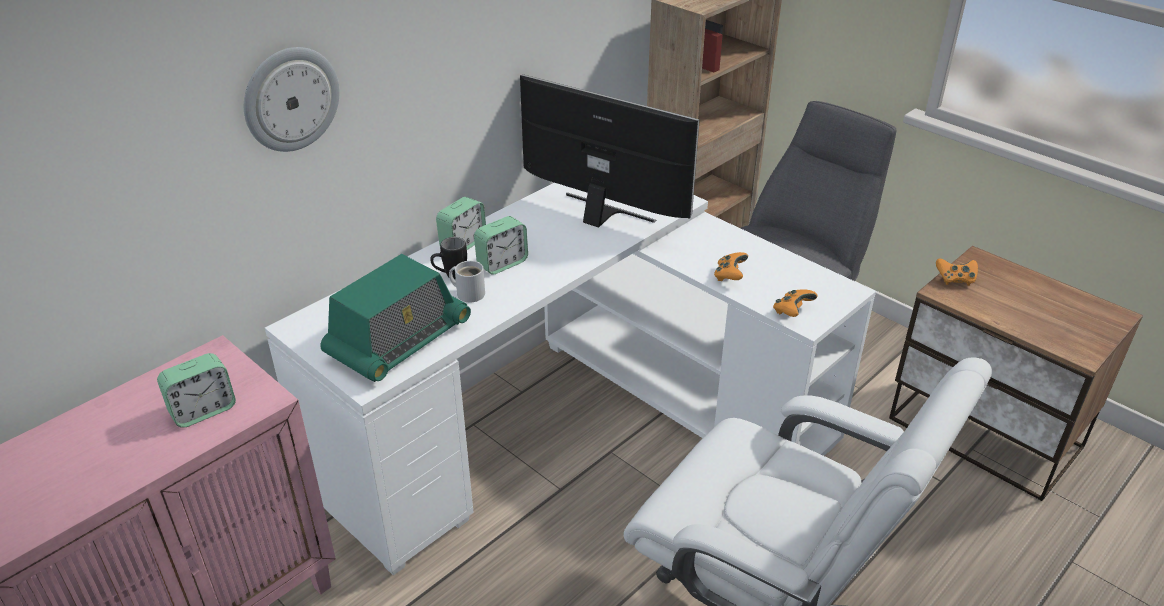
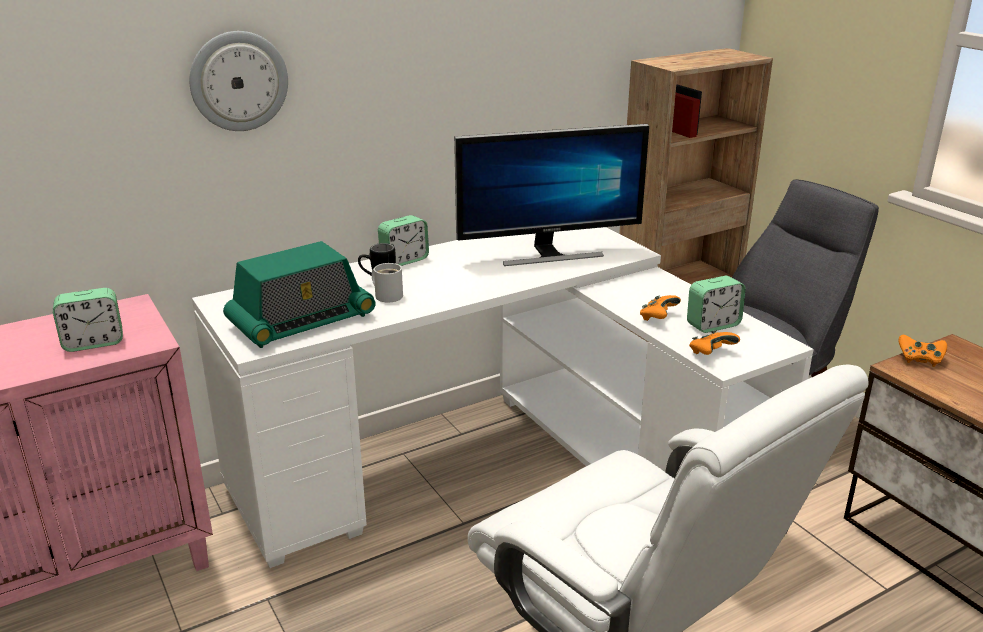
camera: 15 degrees right, 10 degrees down
(502, 263) = (432, 278): alarm clock -> alarm clock (713, 325)
(602, 214) = (548, 254): monitor -> monitor turned 120 degrees clockwise

